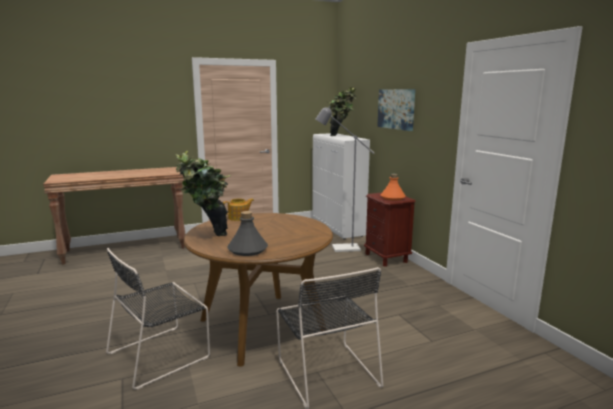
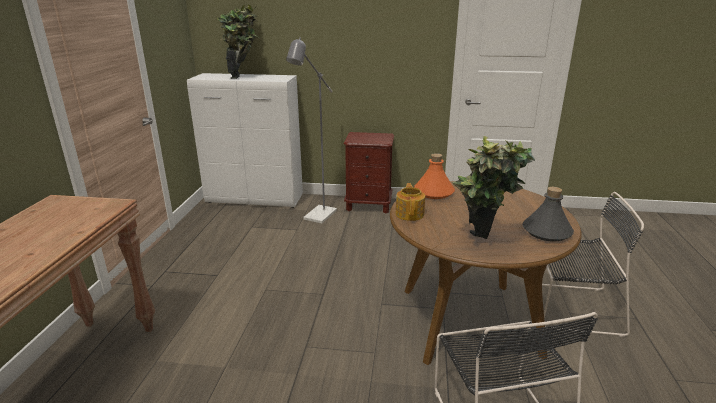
camera: 60 degrees left, 10 degrees up
(392, 198) = (376, 138): orange bottle -> orange bottle (434, 192)
(396, 109) = (345, 33): picture -> none

